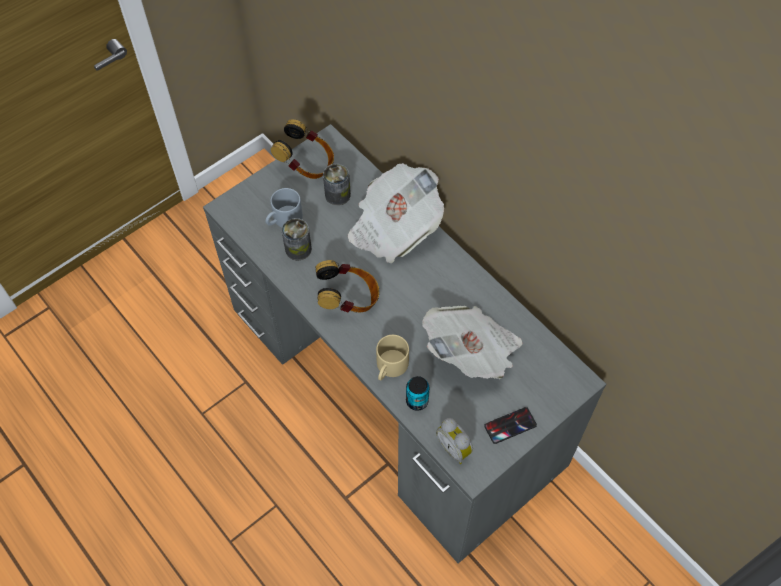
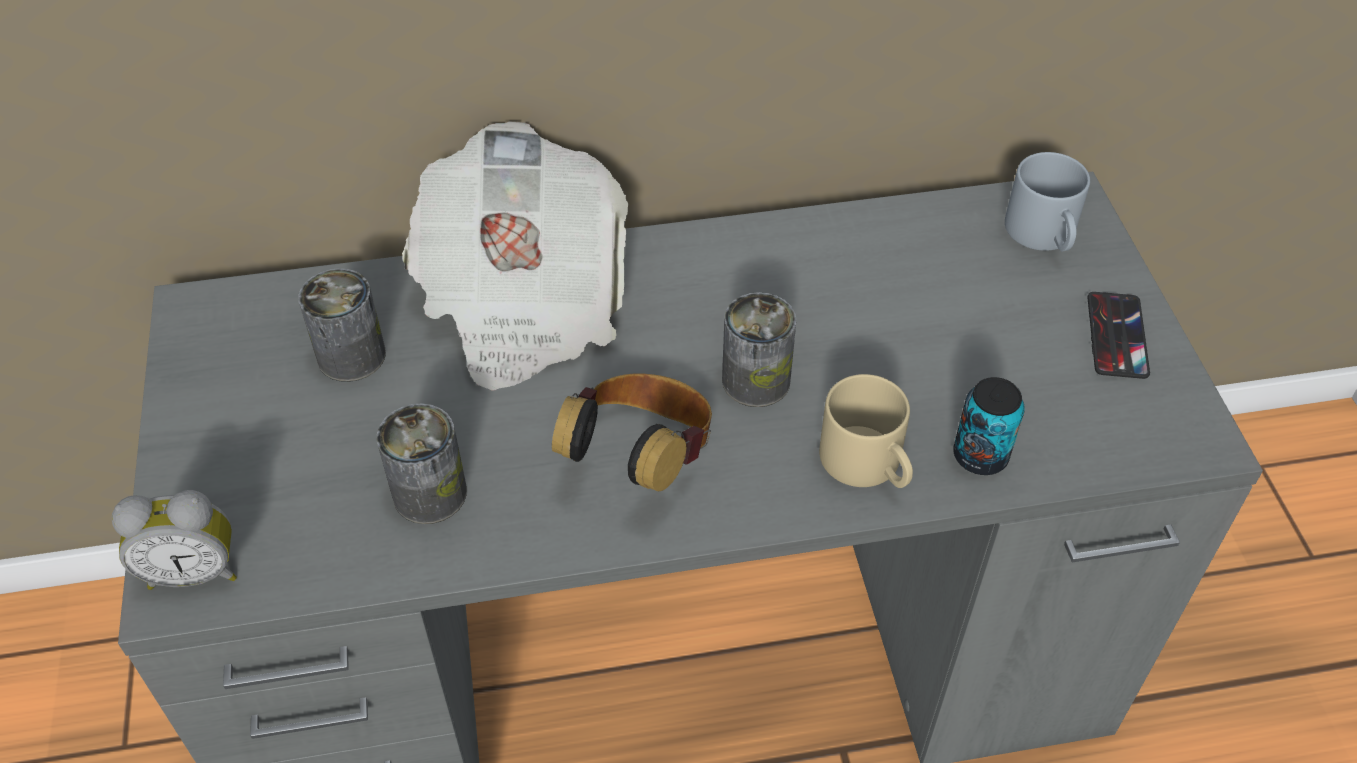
camera: 60 degrees left, 10 degrees down
(284, 220) = (324, 484): grey mug -> grey mug (1045, 235)
(307, 164) = (217, 373): headphones -> none
(405, 315) = (756, 380): none -> can
(455, 448) = (1128, 443): alarm clock -> alarm clock (194, 570)
(472, 352) = (915, 316): newspaper -> none

